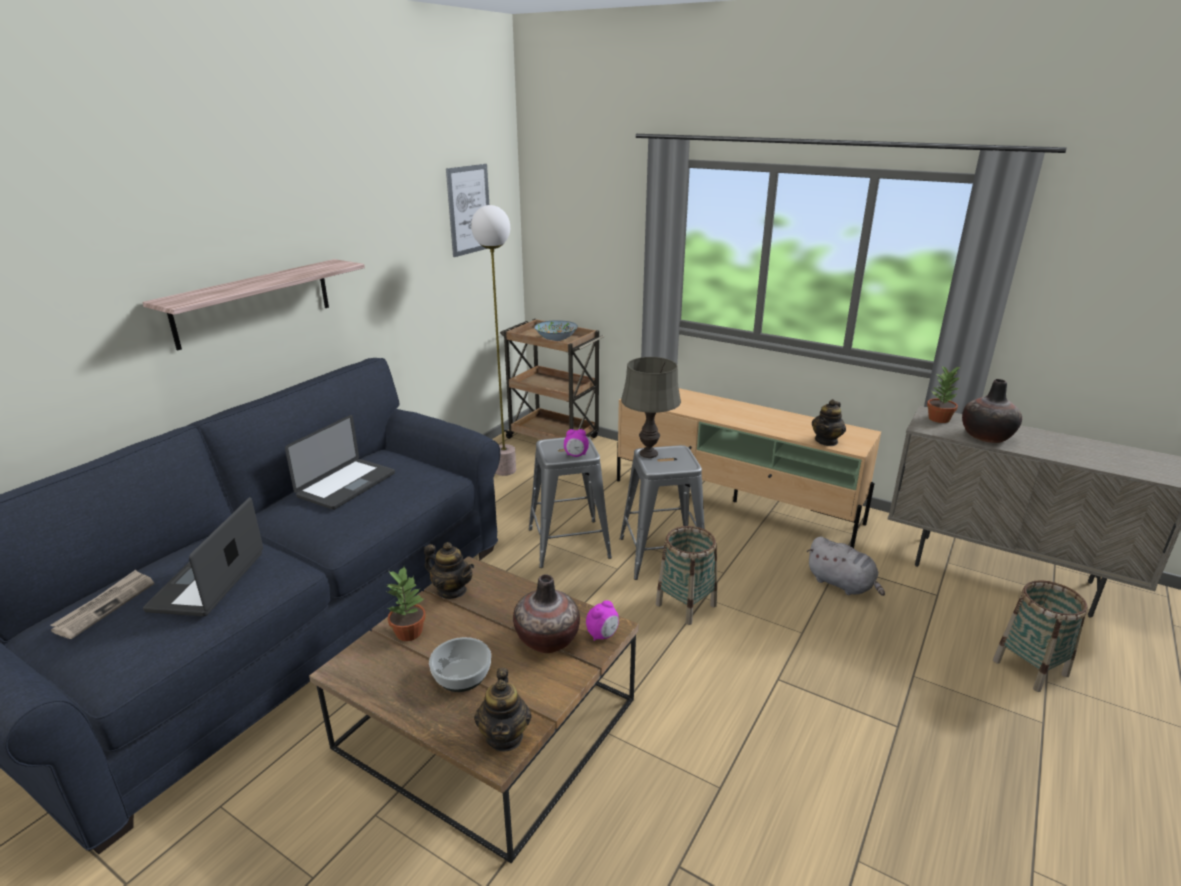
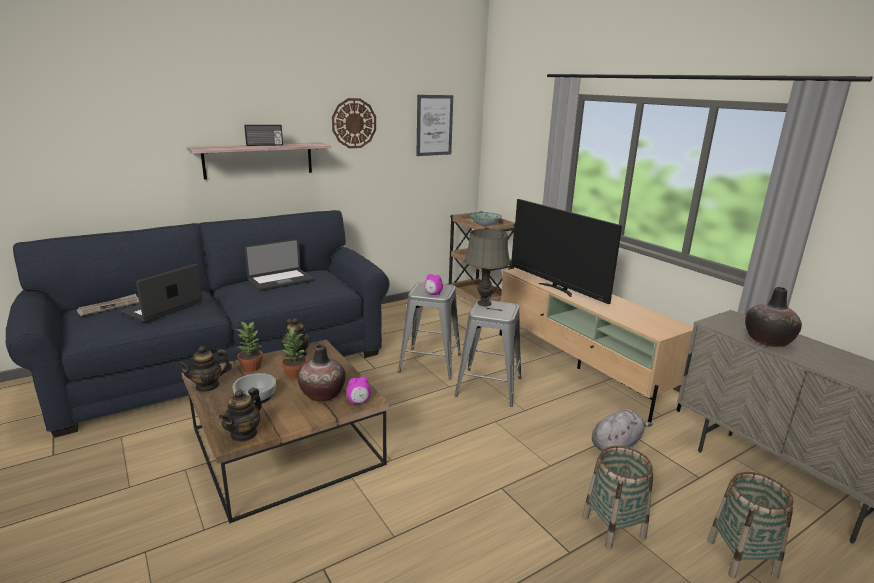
camera: 25 degrees right, 5 degrees down
(267, 279) = (264, 145): none -> radio
(374, 222) = (354, 123): none -> wall clock
(505, 470) = (428, 312): floor lamp -> none
(686, 605) = (477, 421): basket -> basket (613, 527)
(704, 413) = (557, 289): none -> television
(826, 441) = (638, 324): teapot -> teapot (207, 386)
(842, 584) = (616, 445): grey plush toy -> grey plush toy turned 105 degrees counterclockwise
(939, 419) = (736, 321): potted plant -> potted plant (295, 374)

